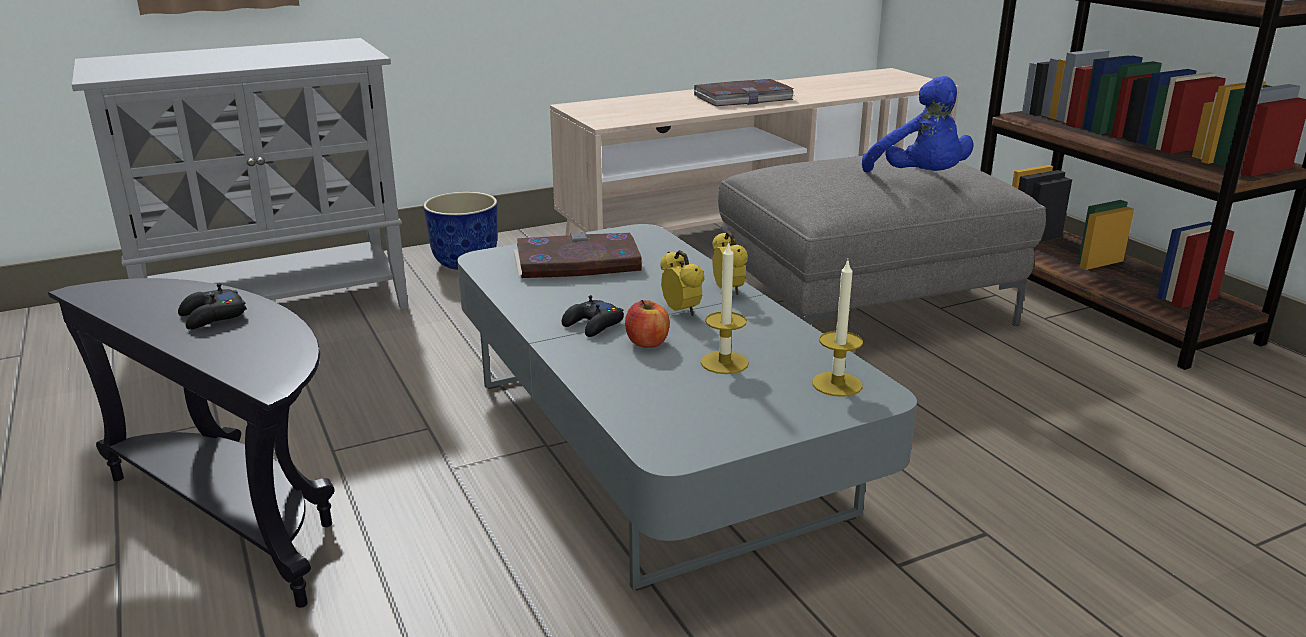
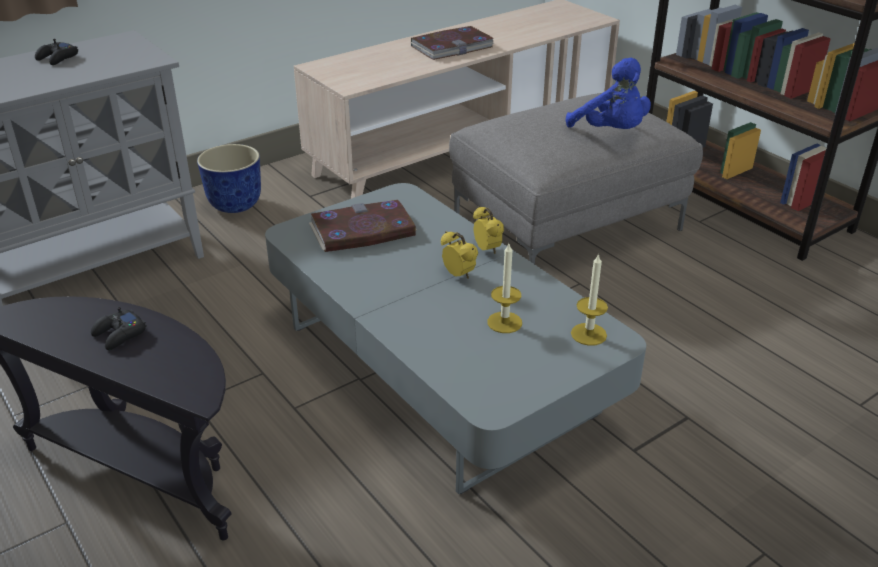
camera: 10 degrees left, 10 degrees up
(593, 325) = (397, 295): black game controller -> black game controller (57, 58)
(647, 343) = (443, 309): apple -> none

